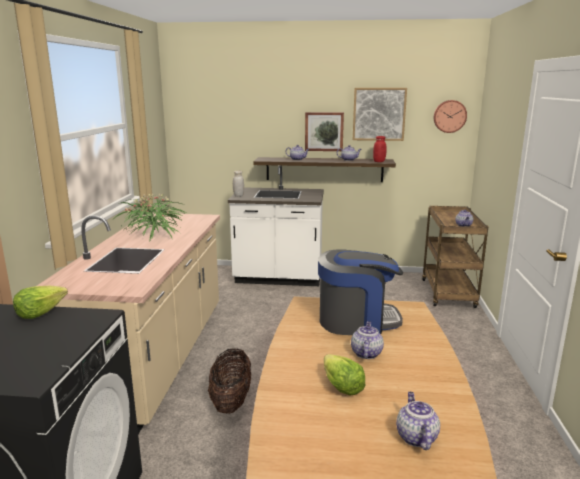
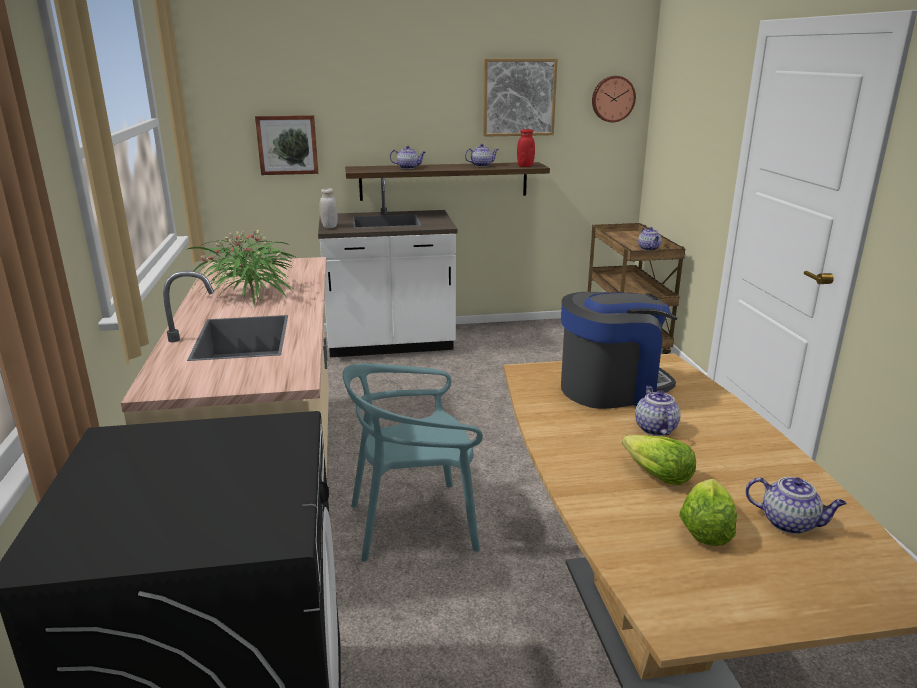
camera: 15 degrees left, 5 degrees up
(40, 312) = (190, 431): lettuce -> lettuce (705, 528)
(231, 401) = (414, 523): basket -> turquoise chair
(324, 131) = (442, 124): picture -> picture (287, 144)
(415, 437) = (790, 523): teapot -> teapot turned 135 degrees clockwise

